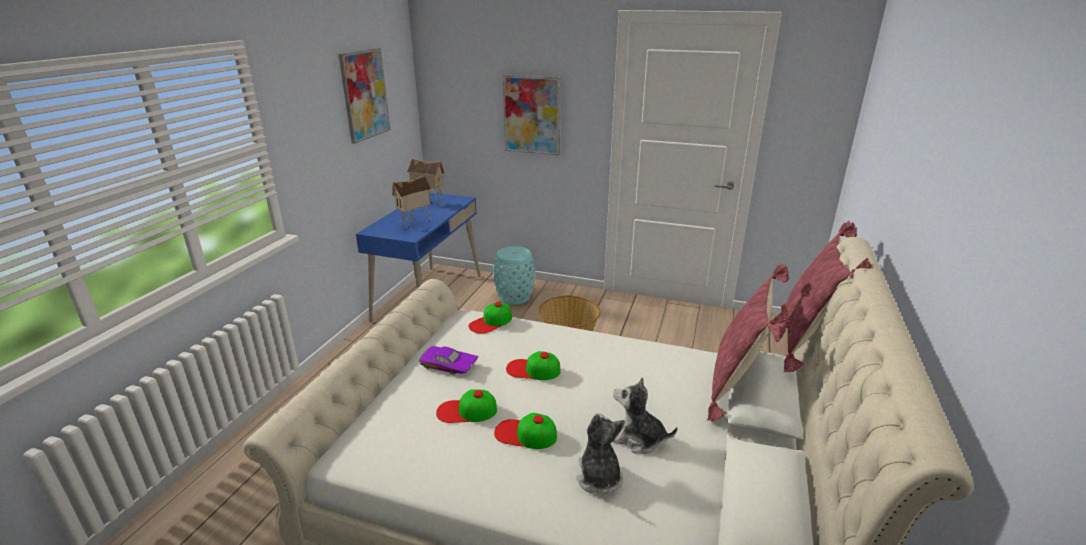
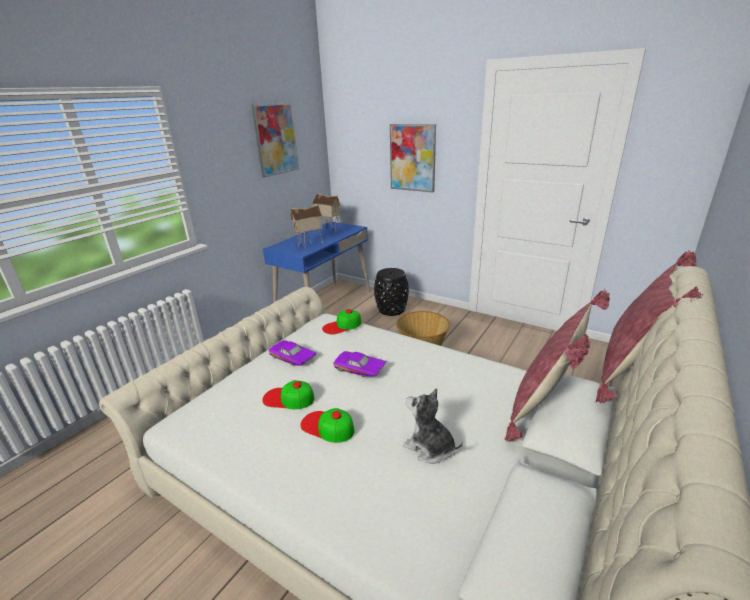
camera: 15 degrees right, 0 degrees up
(515, 297) = (391, 310): turquoise stool -> black stool
(533, 370) = (359, 369): cap -> purple toy car
(598, 477) = (376, 479): plush toy -> none

